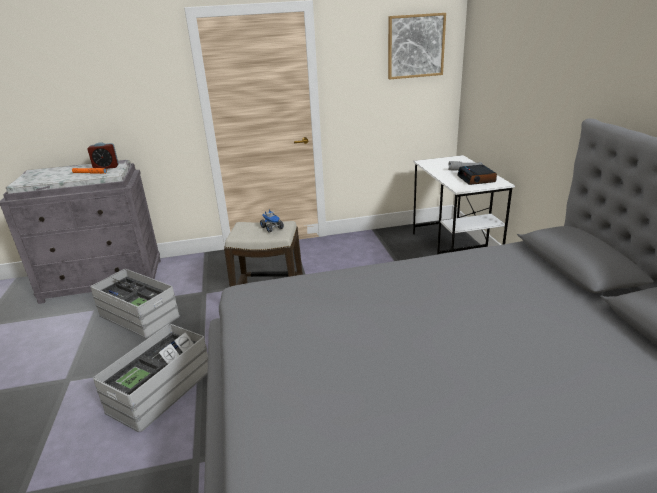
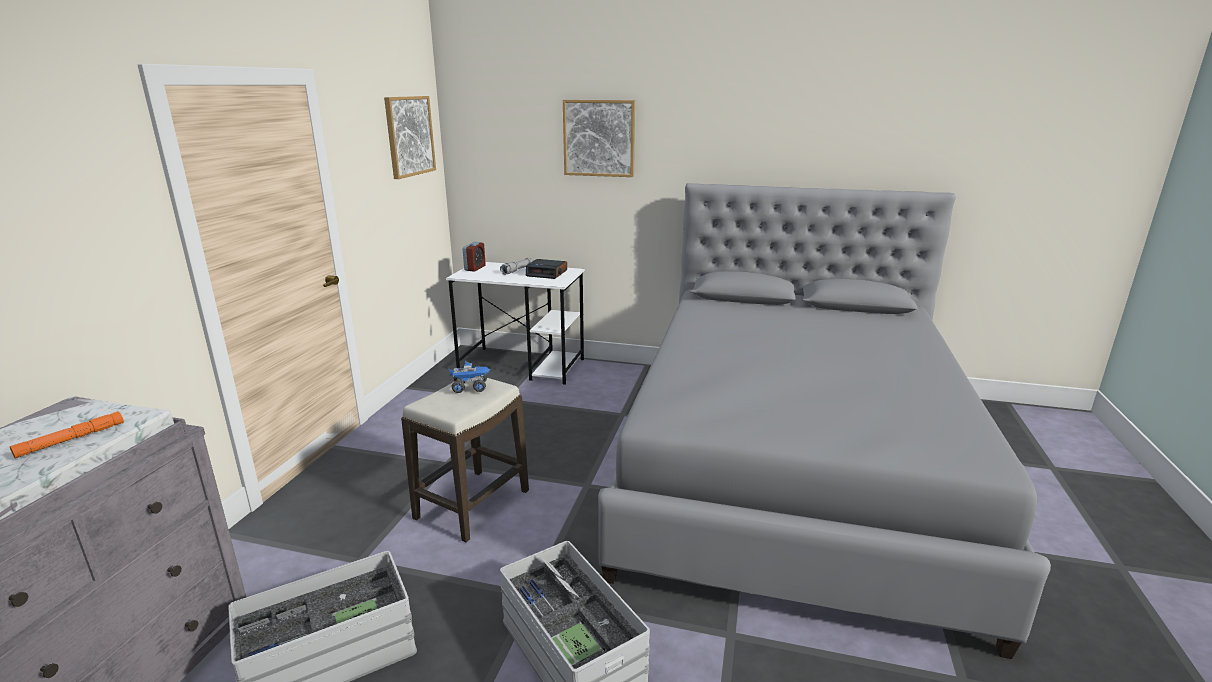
camera: 65 degrees left, 5 degrees down
(106, 167) = (71, 420): alarm clock -> alarm clock (475, 268)
(545, 57) = (599, 138): none -> picture

